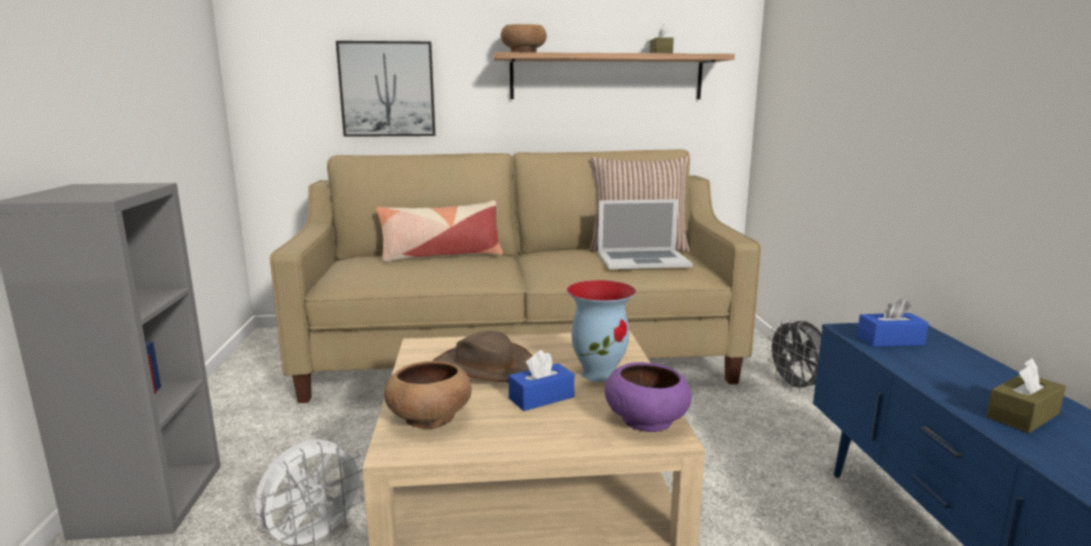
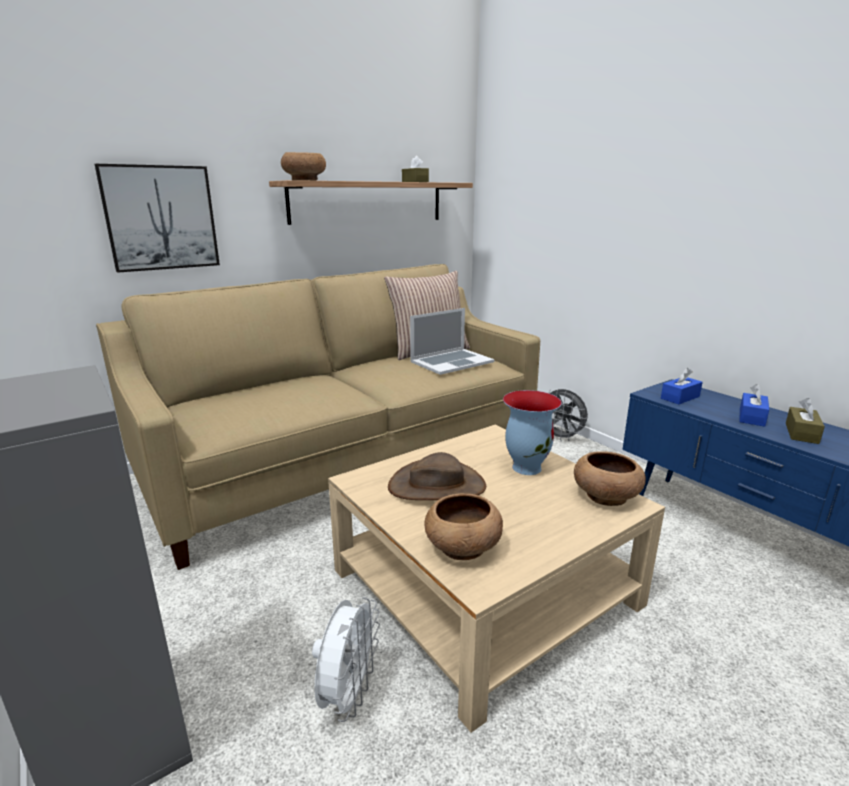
camera: 30 degrees left, 5 degrees up
(441, 256) = (274, 386): pillow -> none
(541, 398) = (517, 500): blue tissue box -> blue tissue box (751, 417)
(646, 420) = (605, 496): purple bowl -> brown bowl

